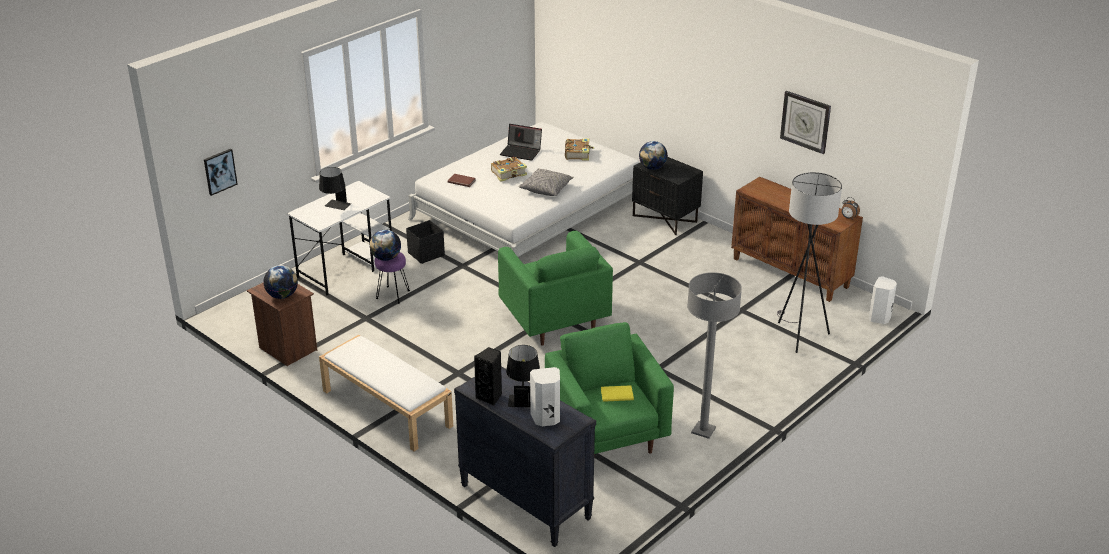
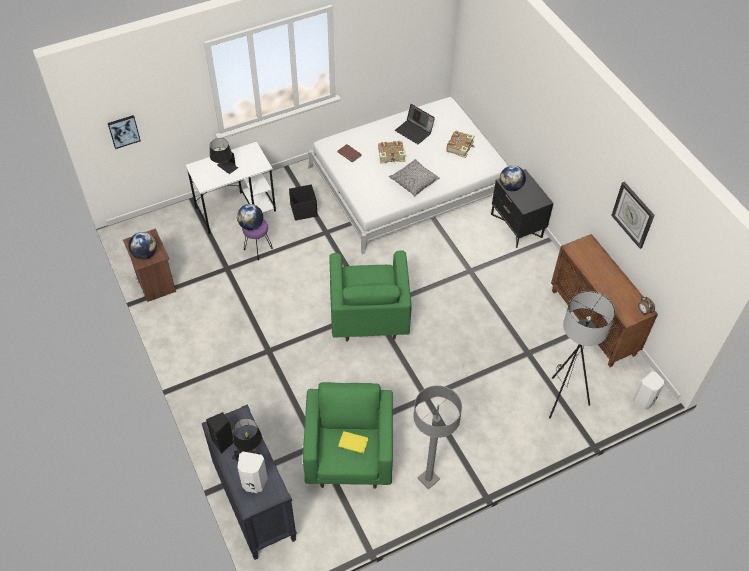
camera: 20 degrees right, 20 degrees up
(386, 408) = (198, 370): white bench -> none

